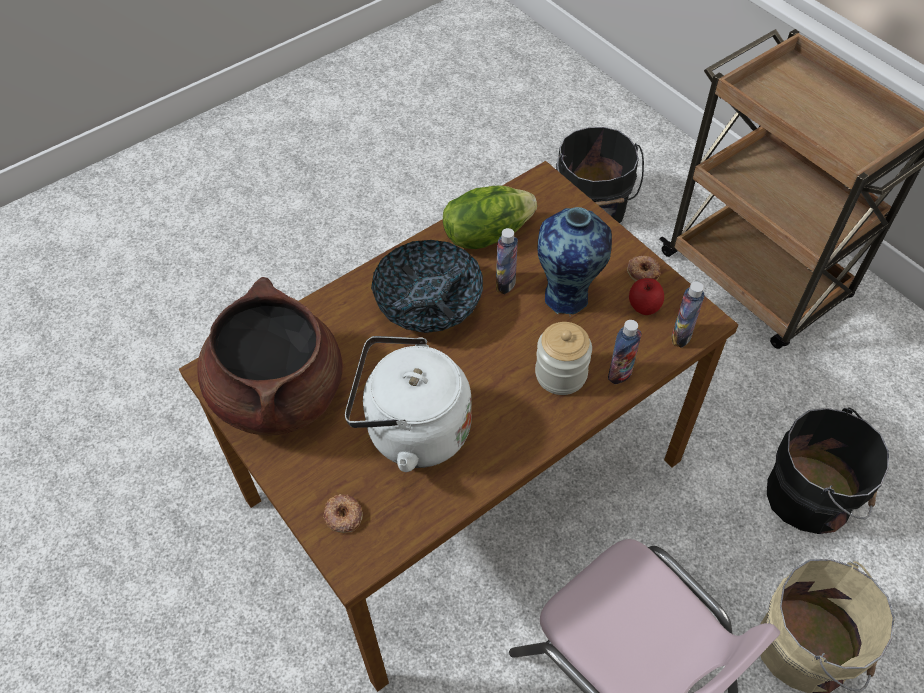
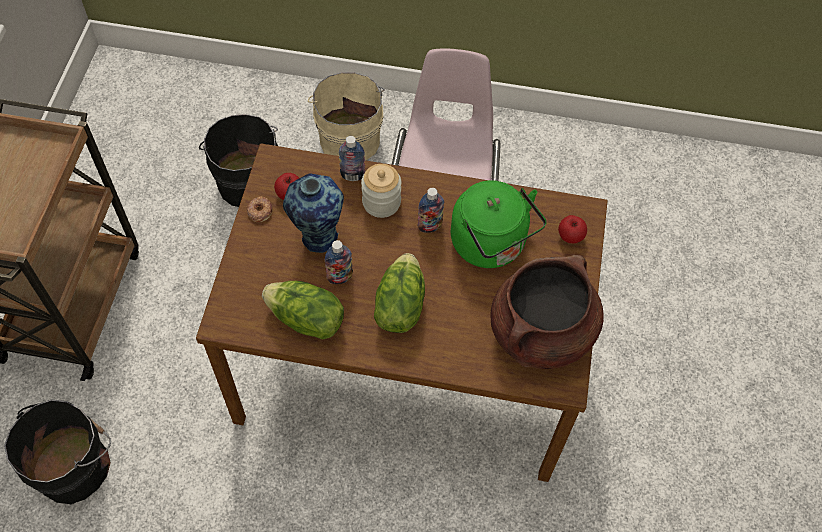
camera: 135 degrees left, 5 degrees up
(343, 516) = (570, 236): donut -> apple
(411, 430) = (491, 245): white kettle -> green kettle
(429, 306) = (399, 306): bowl -> lettuce
(681, 336) = (296, 163): bottle -> bottle (429, 226)

